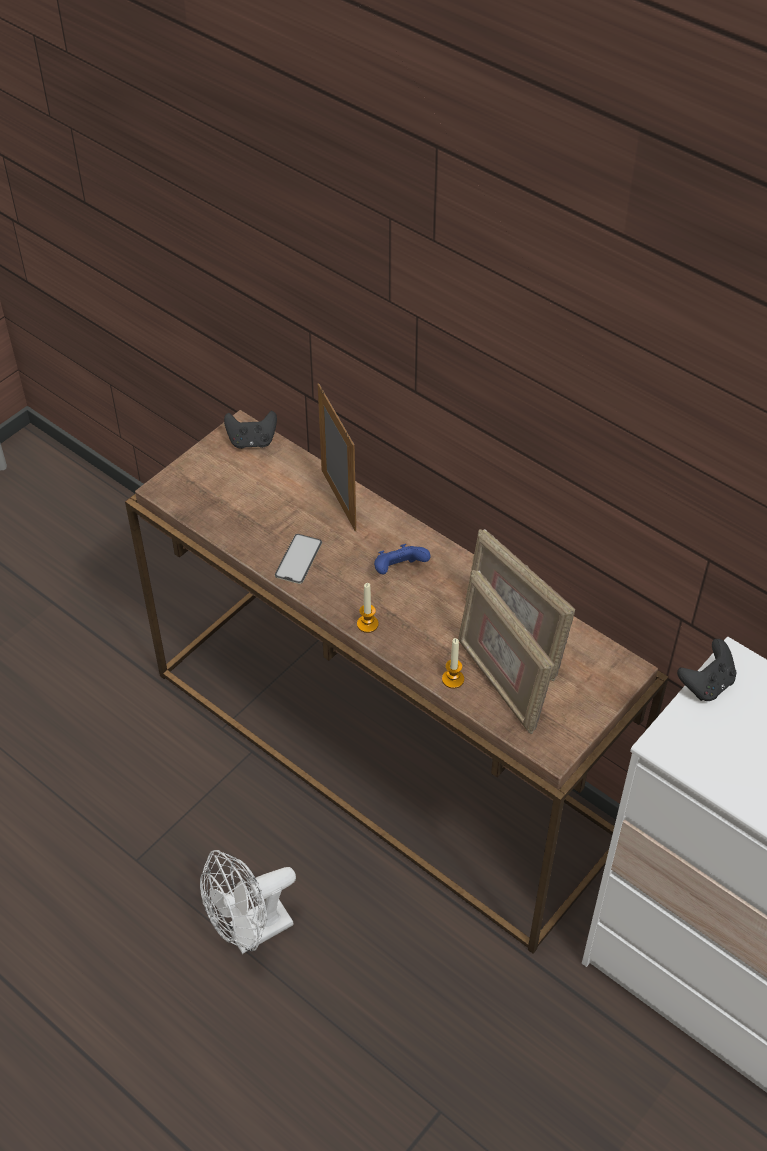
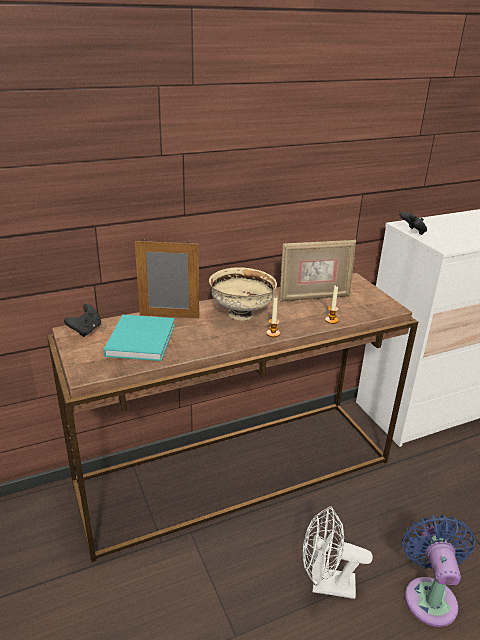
camera: 65 degrees left, 20 degrees down
(250, 933) = (325, 584): white fan -> white fan turned 105 degrees clockwise
(267, 499) = (141, 338): none -> turquoise book
(295, 1066) = (429, 595): none -> blue fan
(298, 559) = (202, 341): phone -> none
(399, 570) = (241, 313): blue game controller -> beige bowl
(500, 683) = (342, 309): picture frame -> none

